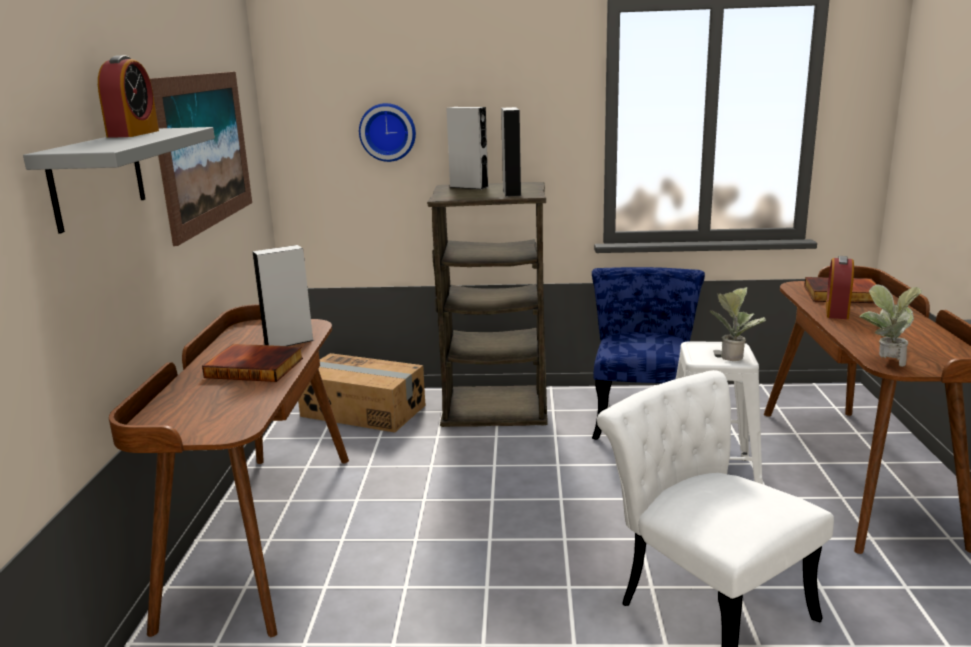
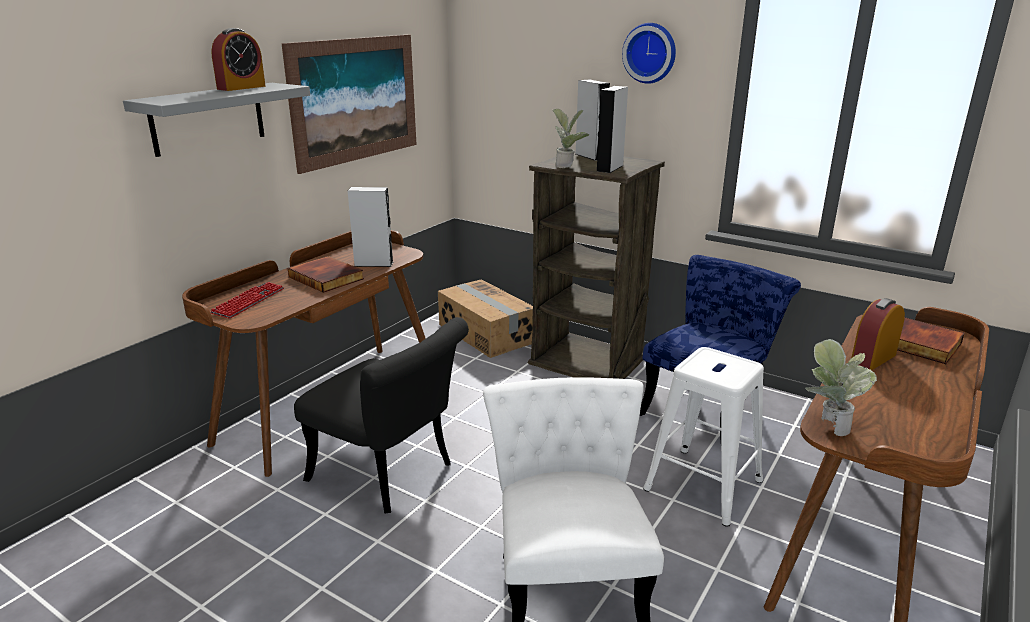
camera: 30 degrees right, 5 degrees up
(195, 413) = (249, 301): none -> keyboard
(388, 132) = (540, 96): wall clock -> wall clock (650, 53)
(421, 578) = (390, 475): none -> black chair
(733, 355) = (729, 373): potted plant -> potted plant (568, 166)

